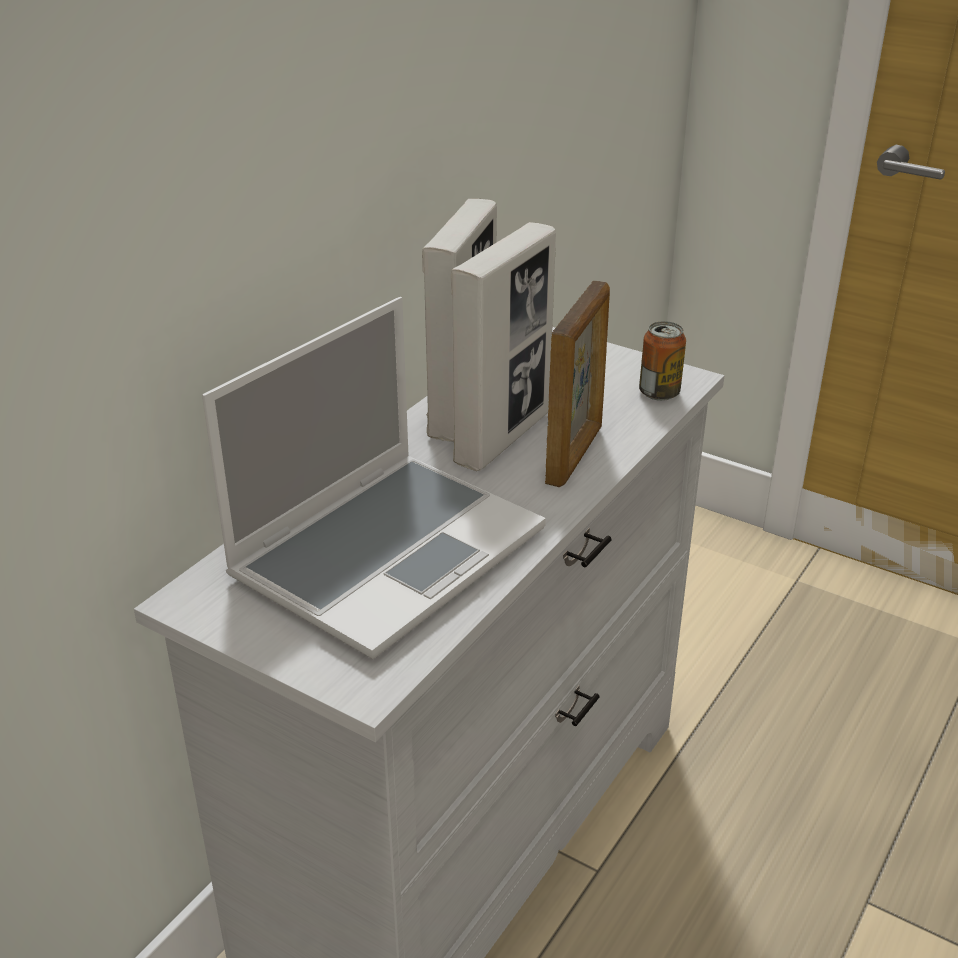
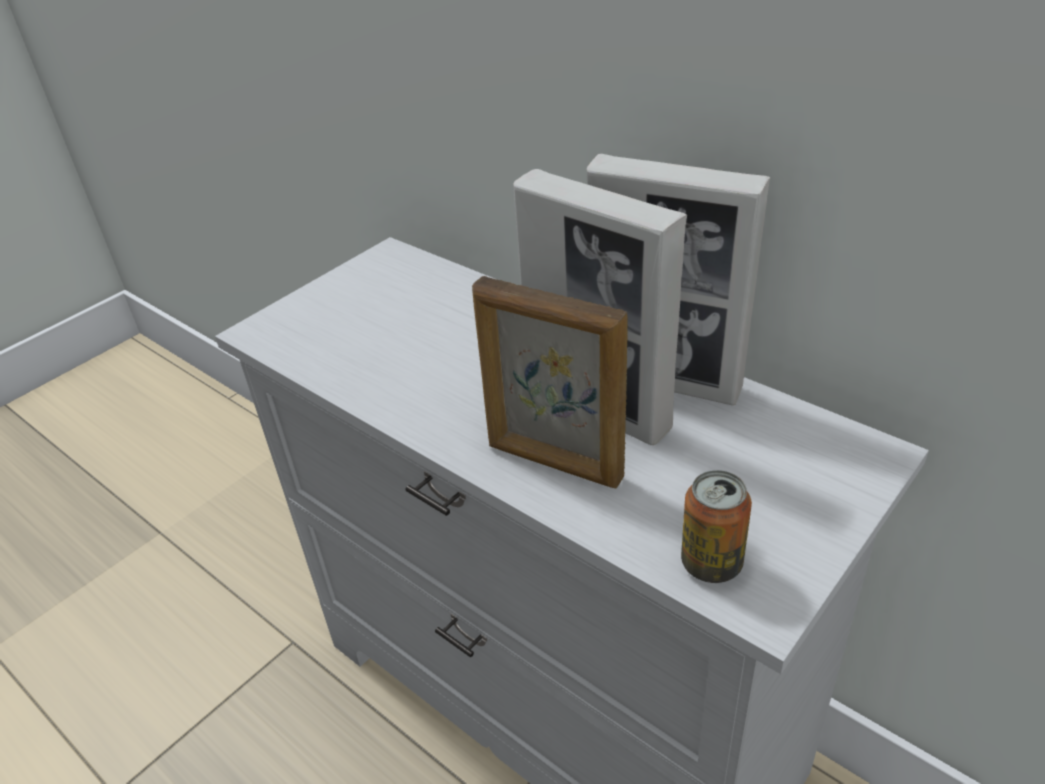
camera: 100 degrees right, 5 degrees up
(388, 552) = (414, 337): laptop -> none

